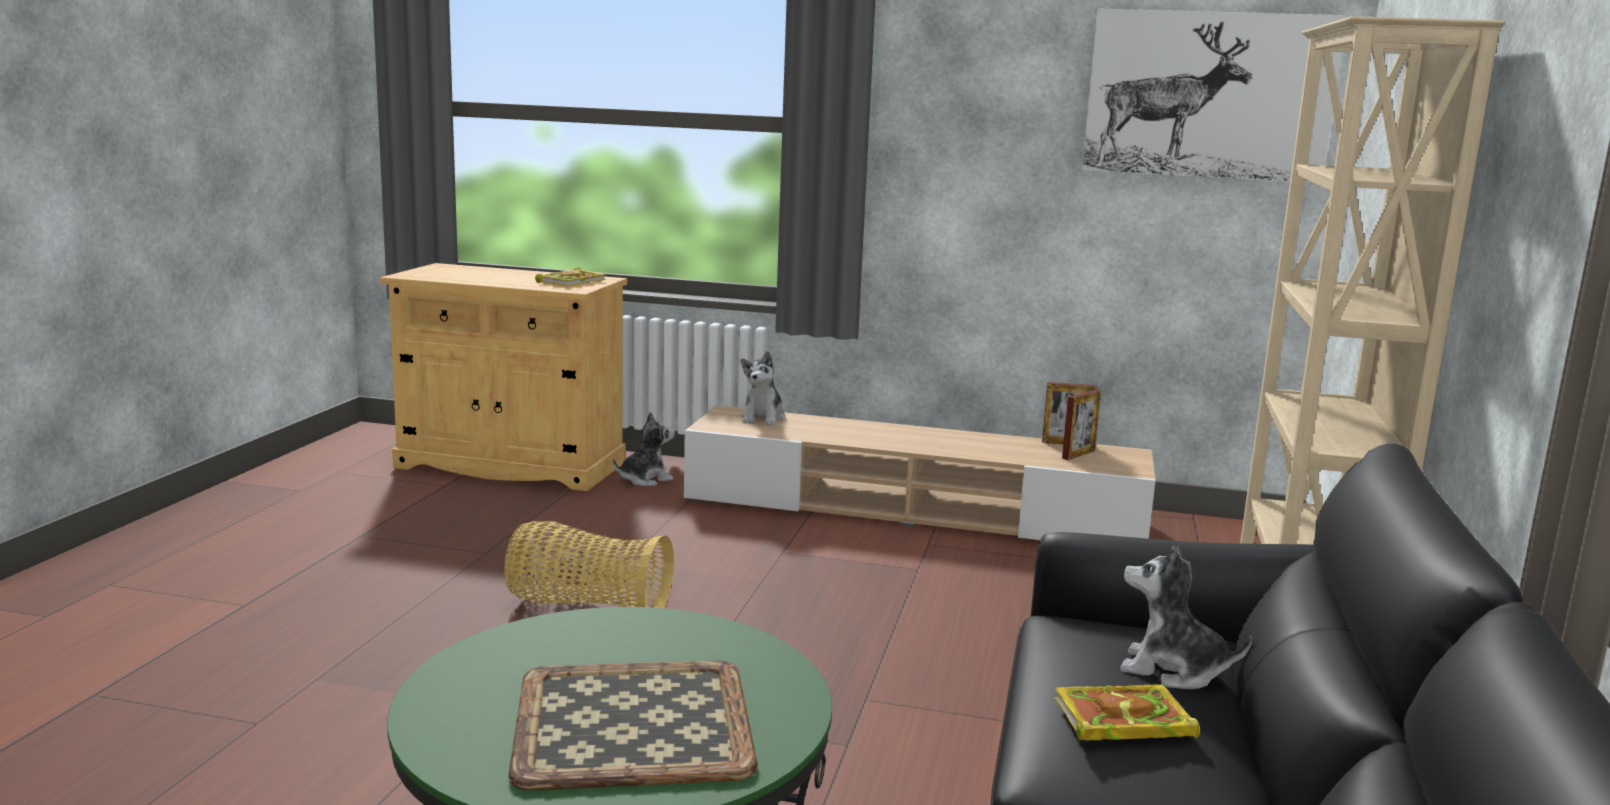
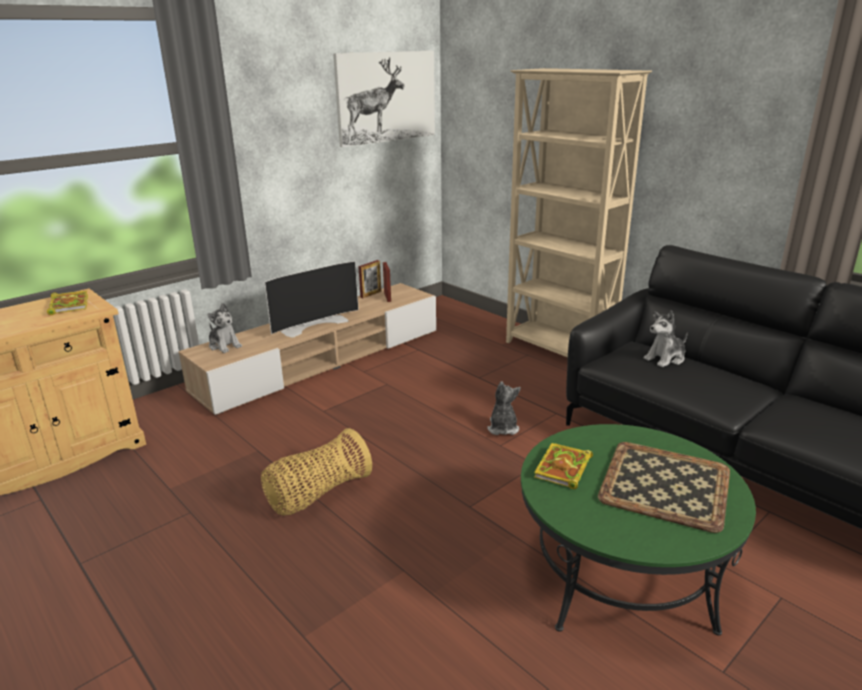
camera: 55 degrees left, 10 degrees up
(645, 479) = (160, 419): plush toy -> plush toy (502, 428)
(902, 440) = (314, 324): none -> television
(1120, 721) = (703, 381): book -> book (563, 469)

